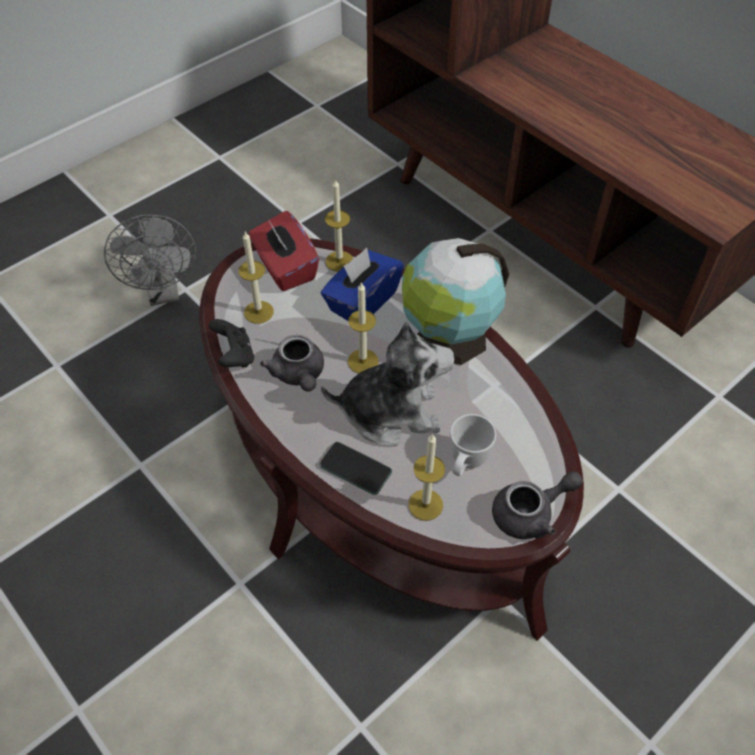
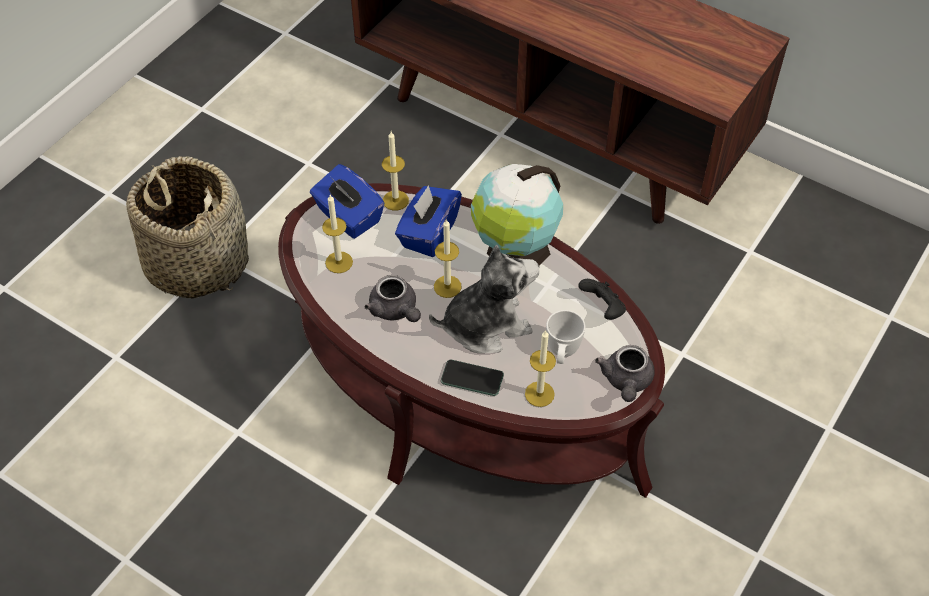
camera: 15 degrees left, 0 degrees up
(164, 292) = (197, 262): grey fan -> basket
(235, 356) = (332, 306): black game controller -> black game controller (603, 309)
(285, 268) = (348, 217): red tissue box -> blue tissue box
(530, 514) = (626, 381): grey teapot -> grey teapot turned 135 degrees clockwise

